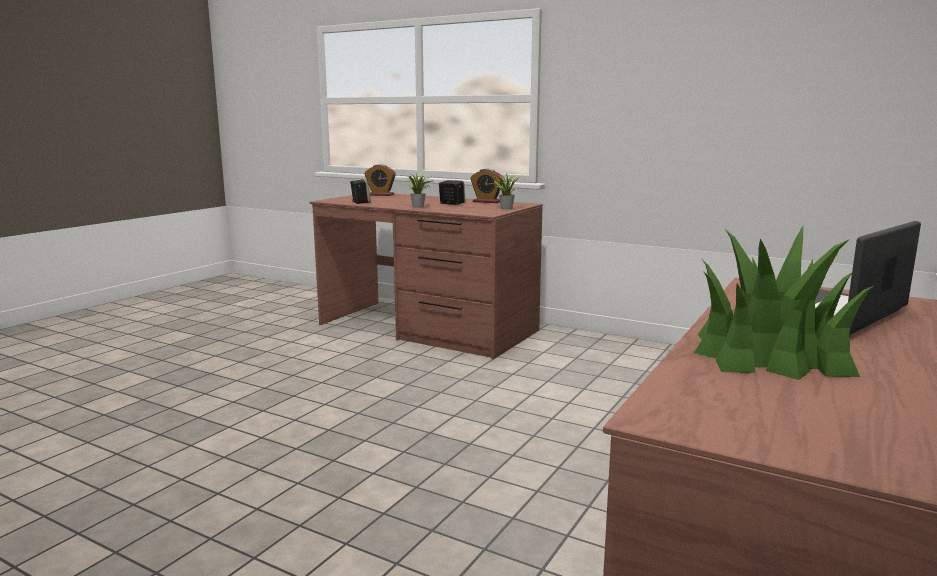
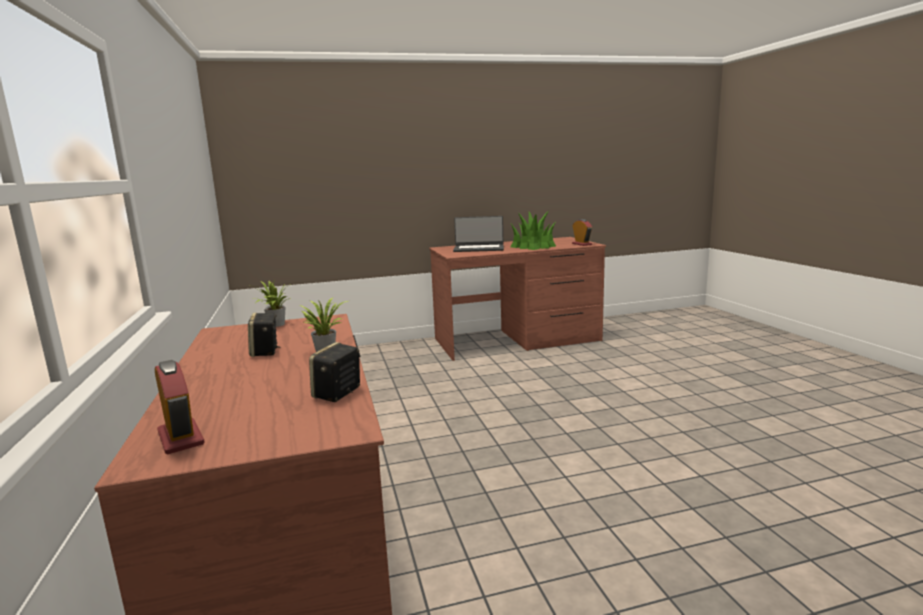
camera: 135 degrees left, 0 degrees up
(486, 201) = (215, 347): alarm clock -> alarm clock (581, 244)

